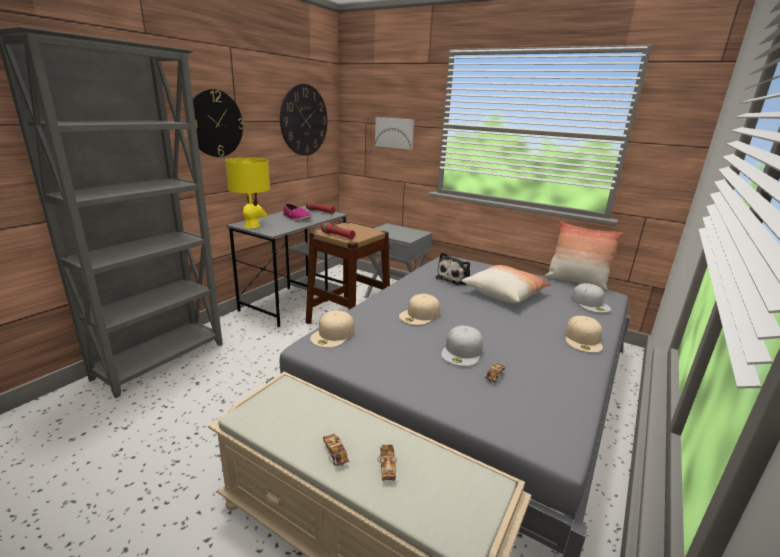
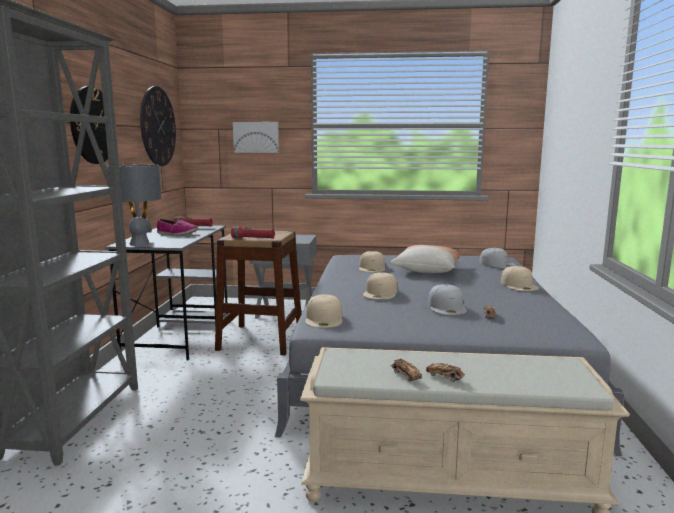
camera: 25 degrees left, 10 degrees down
(252, 226) = (140, 243): yellow table lamp -> grey table lamp
(387, 467) = (491, 373): toy car -> toy car (406, 376)
(455, 279) = (372, 267): plush toy -> beige cap
(576, 282) = (470, 255): pillow -> none

